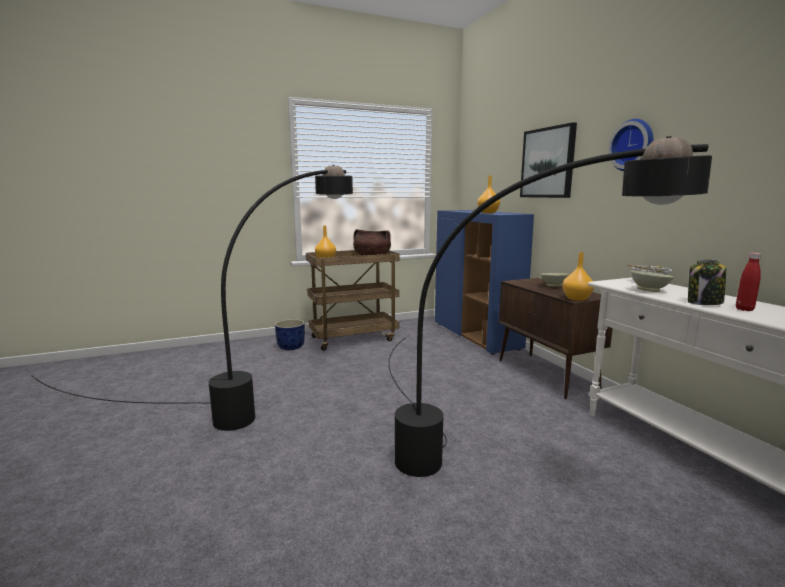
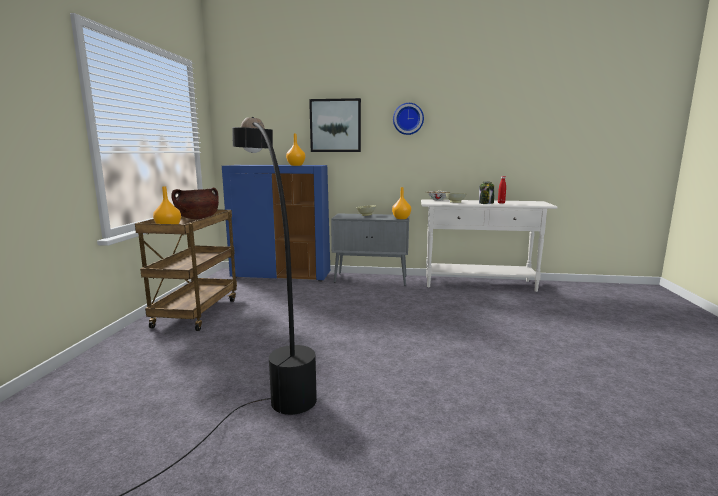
camera: 60 degrees left, 0 degrees up
(291, 347) = (155, 344): blue planter -> none
(481, 461) = (450, 324): black floor lamp -> none
(547, 375) = (371, 279): brown cabinet -> grey cabinet

